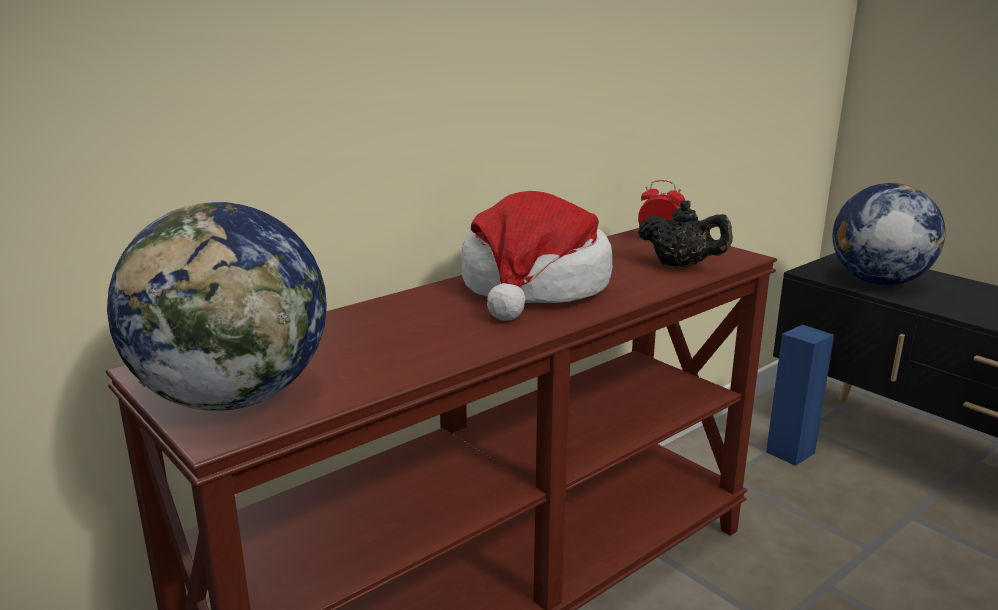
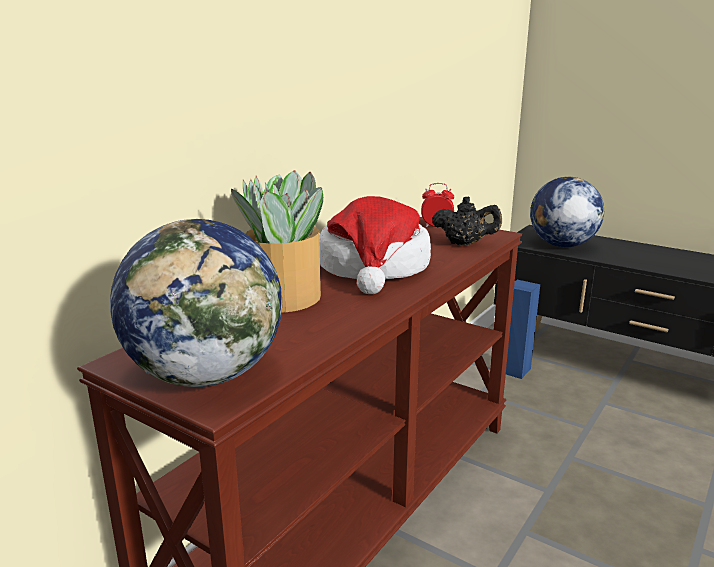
camera: 15 degrees left, 0 degrees up
(392, 315) = (283, 298): none -> potted plant

